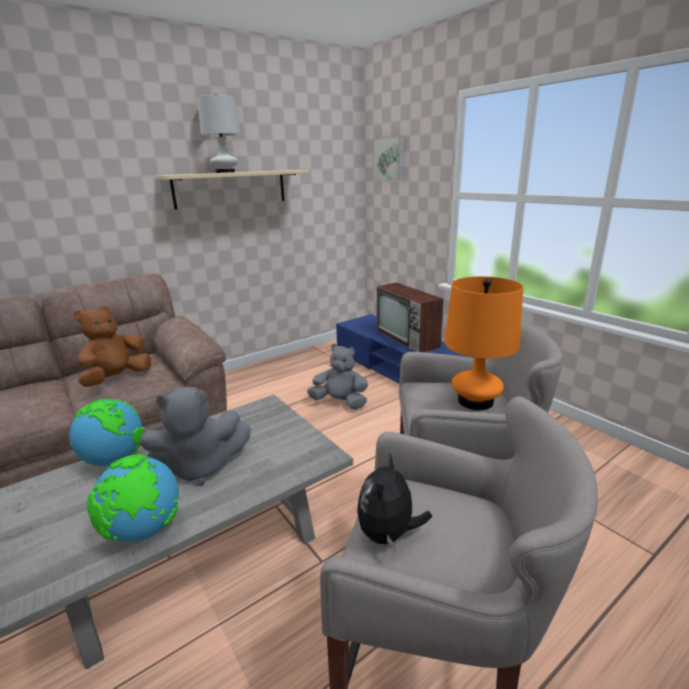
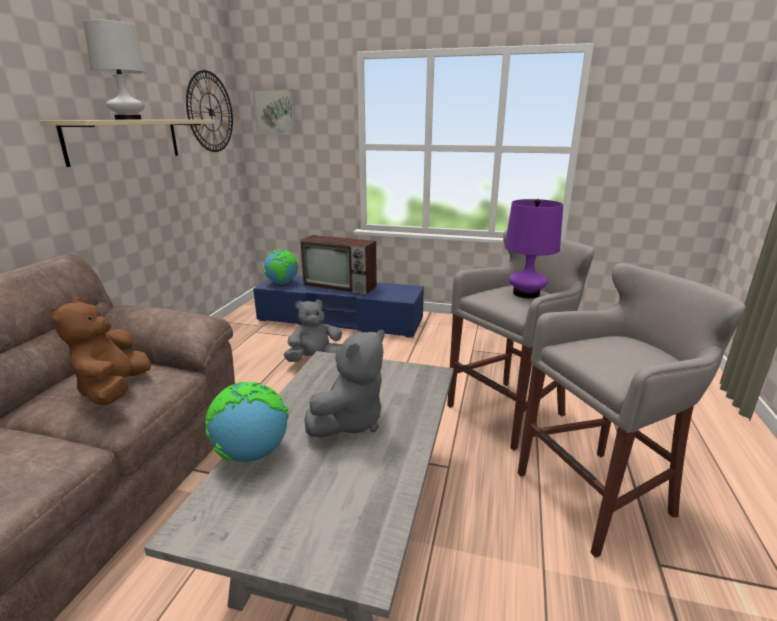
camera: 40 degrees left, 0 degrees up
(144, 531) = (386, 478): globe -> globe (282, 283)
(329, 162) = (210, 112): none -> wall clock
(388, 534) = (609, 365): plush toy -> none
(475, 401) = (526, 293): orange table lamp -> purple table lamp

